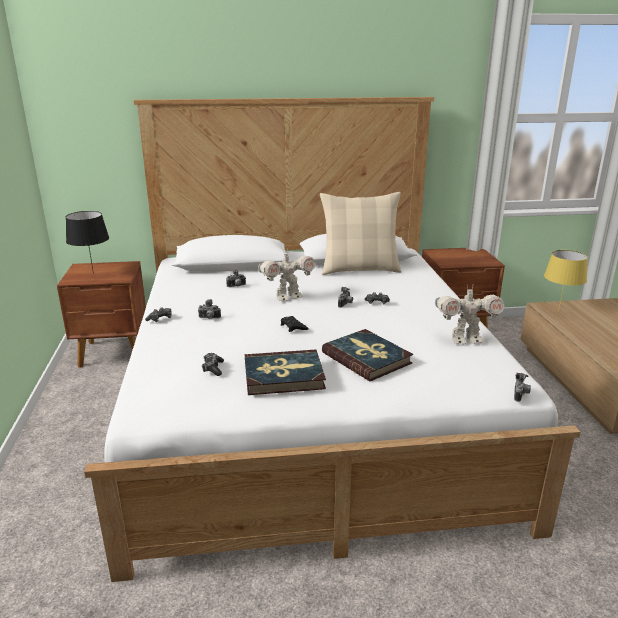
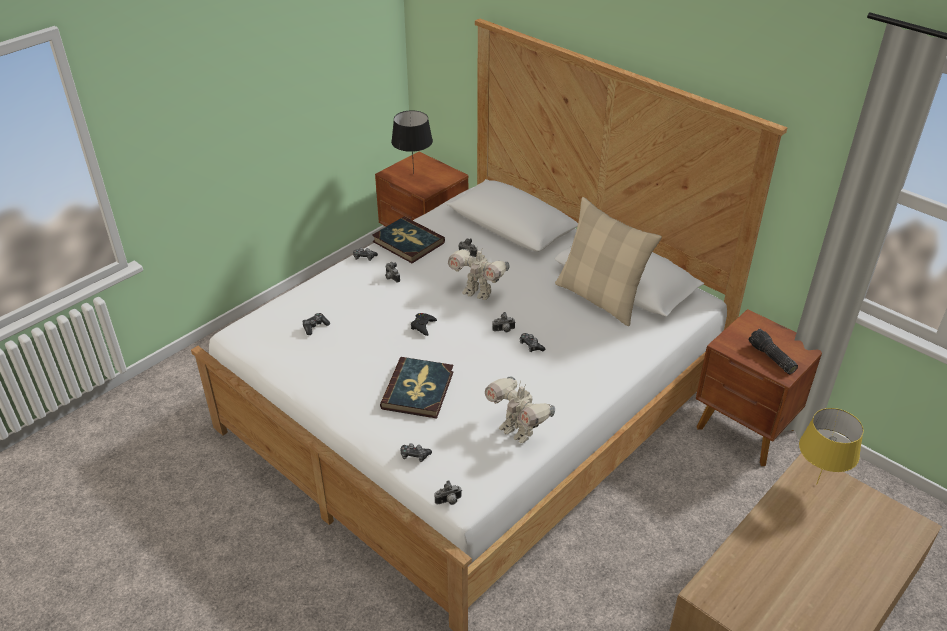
camera: 50 degrees right, 15 degrees up
(283, 375) = (340, 363): book -> book (408, 242)
(449, 388) = (414, 456): none -> game controller
(474, 259) = (770, 358): none -> flashlight

